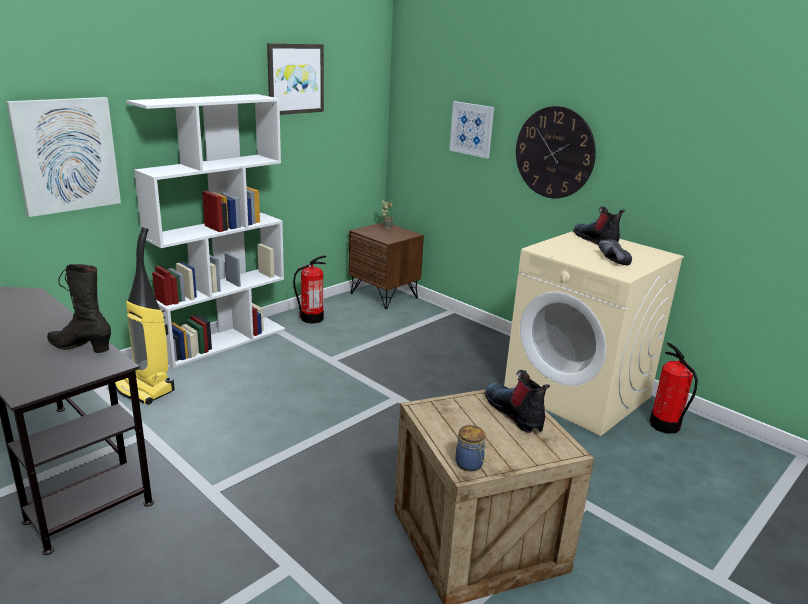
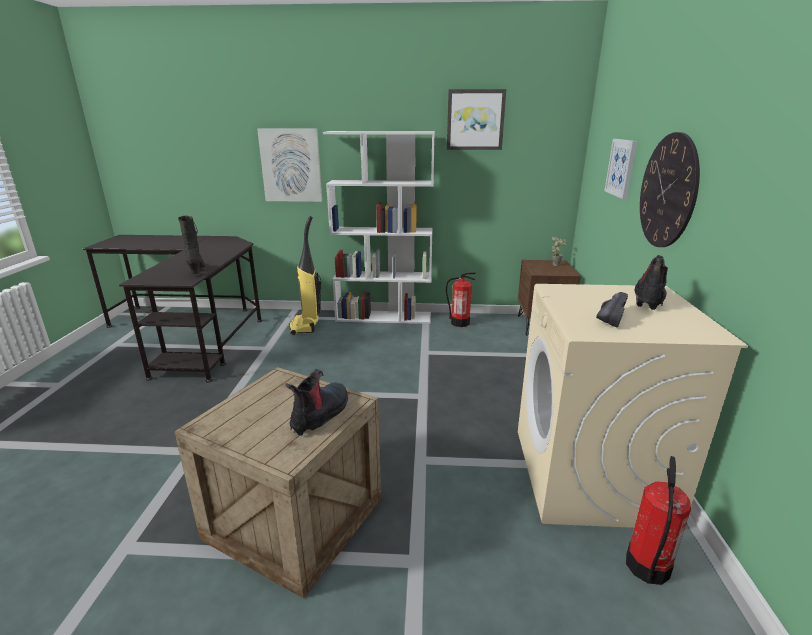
camera: 50 degrees right, 0 degrees up
(469, 464) = (213, 424): jar -> none

